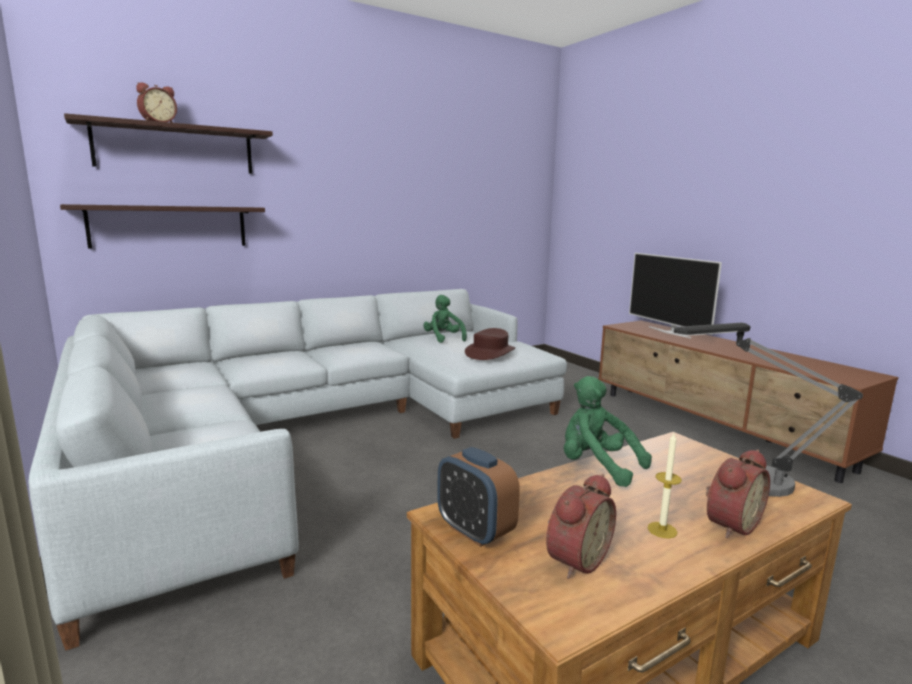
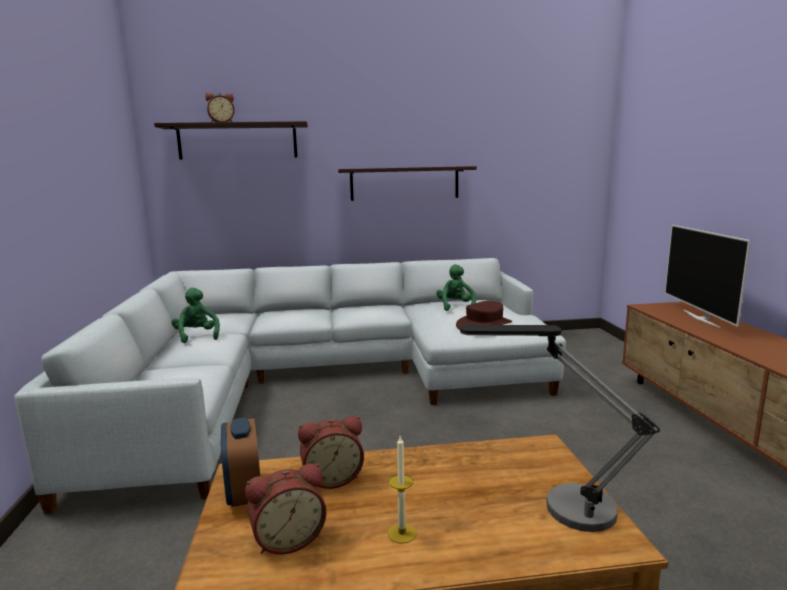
camera: 25 degrees right, 0 degrees up
(169, 226) = (233, 203): shelf -> shelf (404, 183)
(596, 467) = (423, 456): green plush toy -> green plush toy (197, 336)
(729, 524) = (479, 545): alarm clock -> alarm clock (332, 478)

